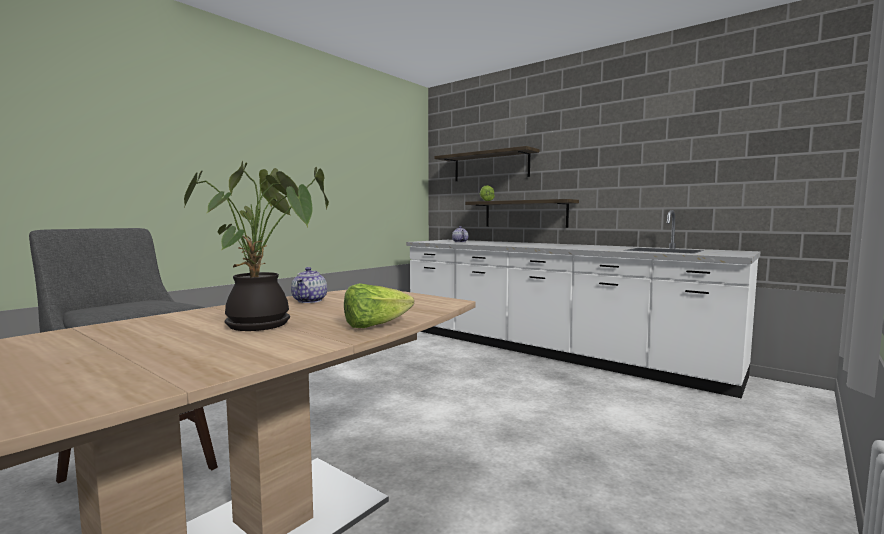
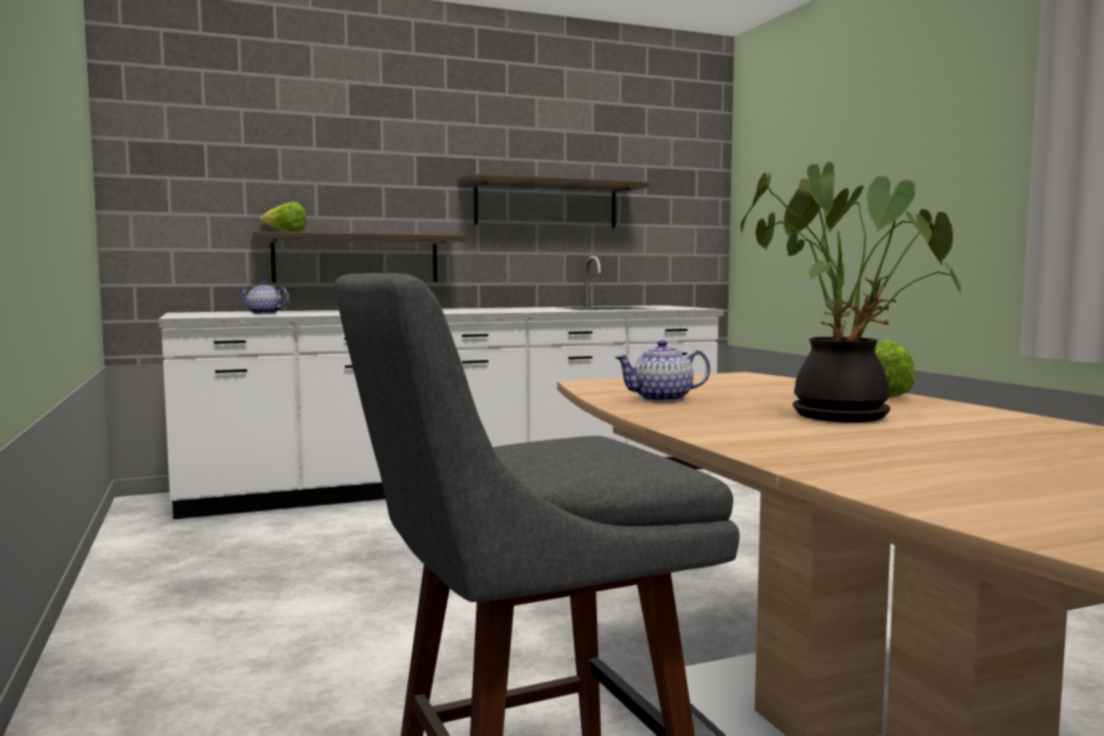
camera: 60 degrees left, 0 degrees up
(310, 301) = (662, 399): teapot -> teapot turned 135 degrees clockwise
(490, 166) = (276, 165): shelf -> shelf (546, 204)

